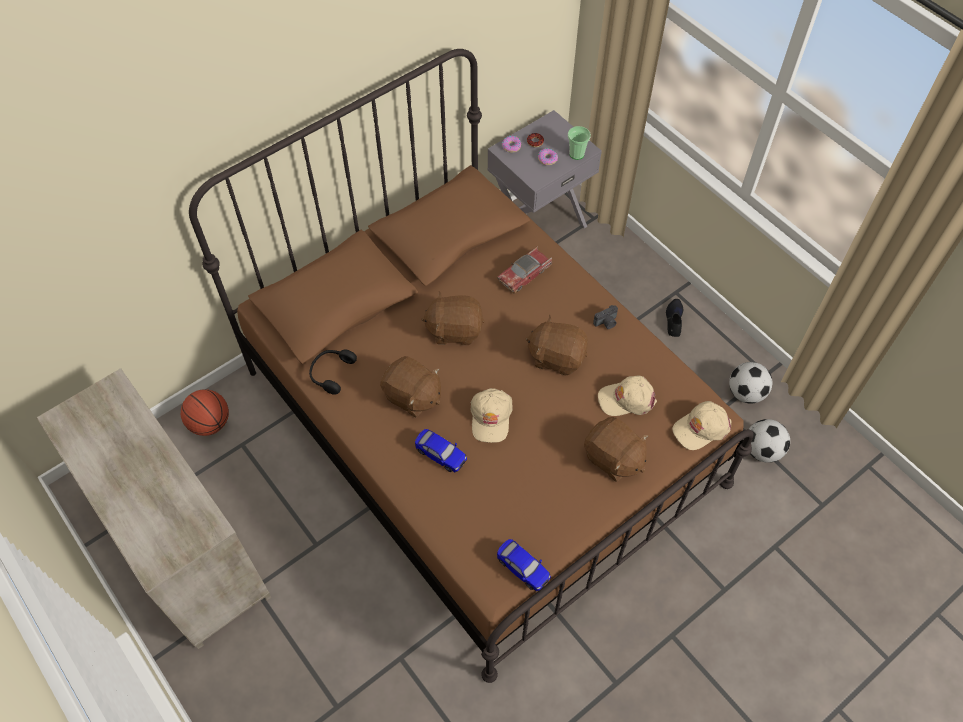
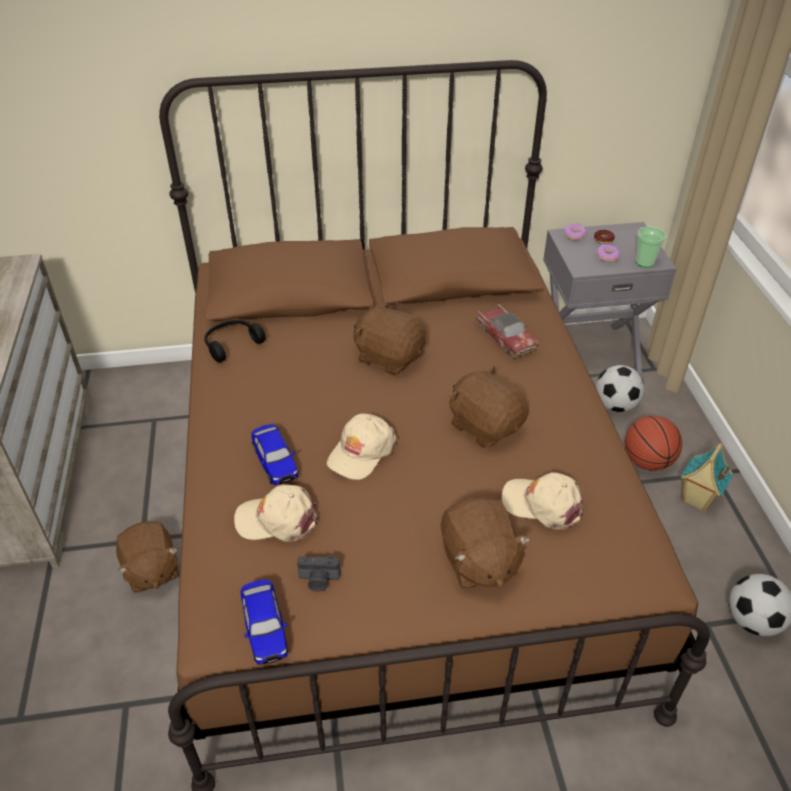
camera: 30 degrees right, 15 degrees down
(210, 423) = (143, 390): basketball -> basketball (647, 461)
(412, 396) = (293, 396): brown plush toy -> brown plush toy (151, 570)
(524, 274) = (506, 337): toy car -> toy car turned 105 degrees counterclockwise
(606, 323) = (571, 417): camera -> camera (319, 580)
(674, 319) = (696, 500): black shoe -> toy house
(701, 428) = (625, 581): beige cap -> beige cap (277, 519)
(762, 450) = (741, 702): football -> football (615, 405)

